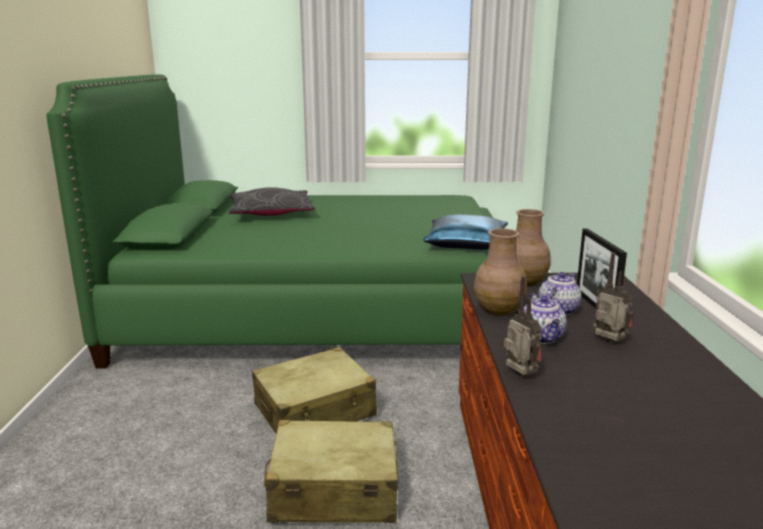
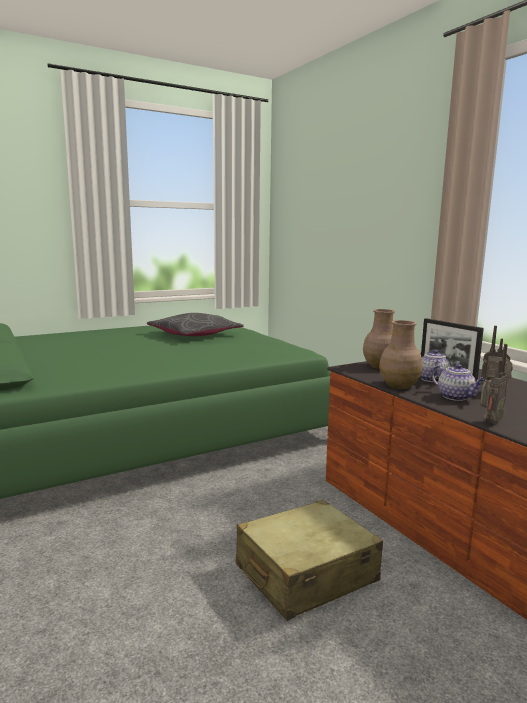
camera: 30 degrees left, 5 degrees down
(271, 213) = (73, 347): grey pillow -> grey pillow (195, 335)
(315, 411) = (219, 516): beige suitcase -> none
(467, 243) = (281, 350): blue pillow -> none
(519, 376) = (489, 422): radio -> radio turned 105 degrees clockwise

